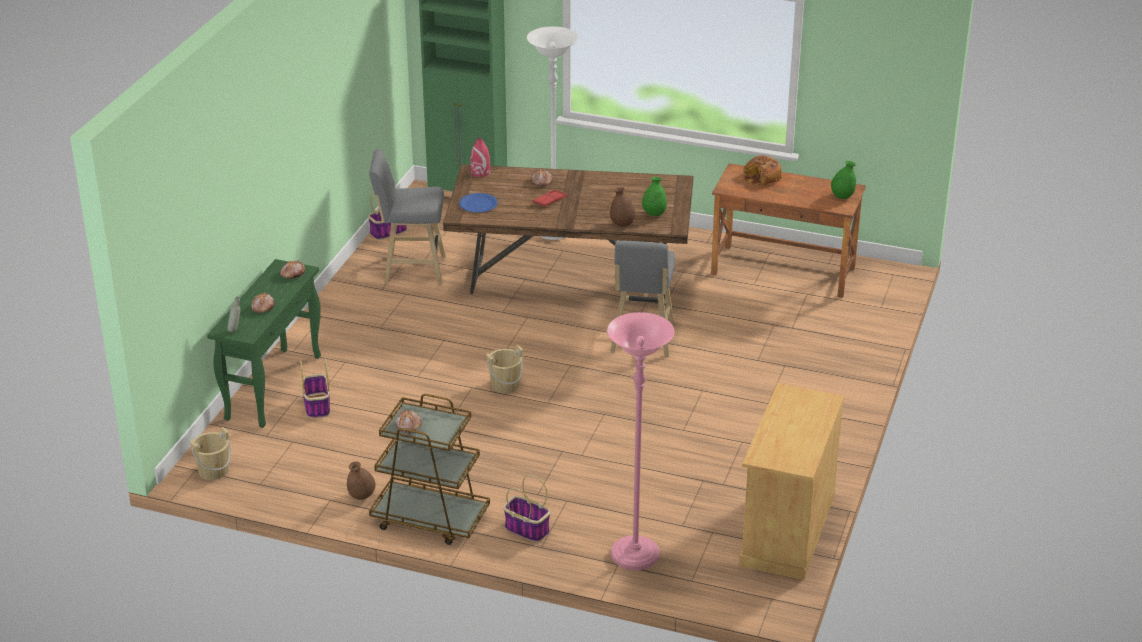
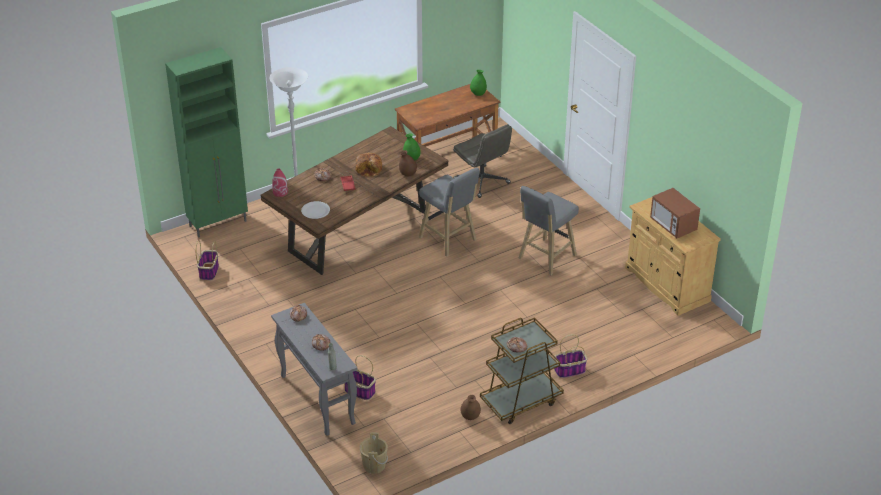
camera: 50 degrees left, 5 degrees up
(273, 386) = (316, 399): green console table -> grey console table
(411, 270) = (264, 284): grey stool -> grey stool (545, 258)
(478, 204) = (315, 211): blue plate -> white plate
(505, 385) = (429, 310): beige bucket -> none
(635, 556) = (633, 345): pink floor lamp -> none
(762, 178) = (425, 106): bread -> bread (369, 169)
(779, 311) = (482, 182): none -> grey office chair
(784, 431) = (673, 225): none -> microwave

